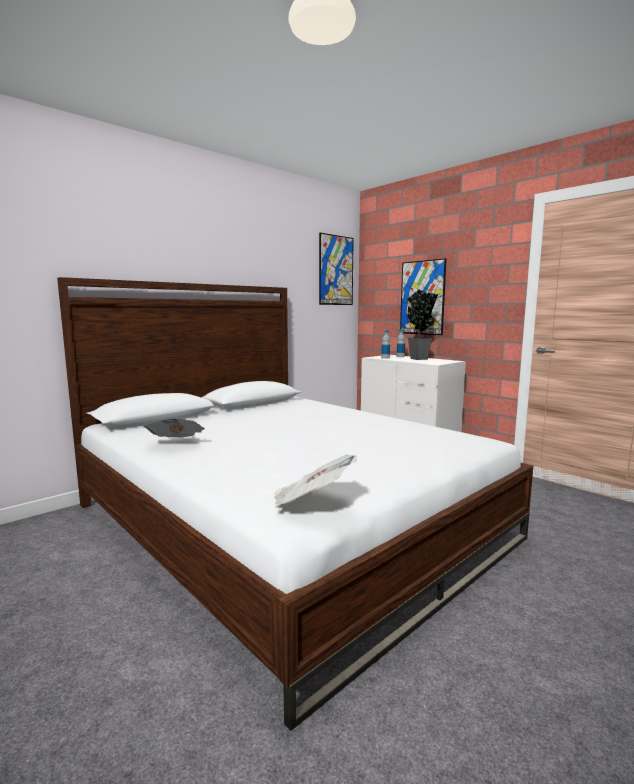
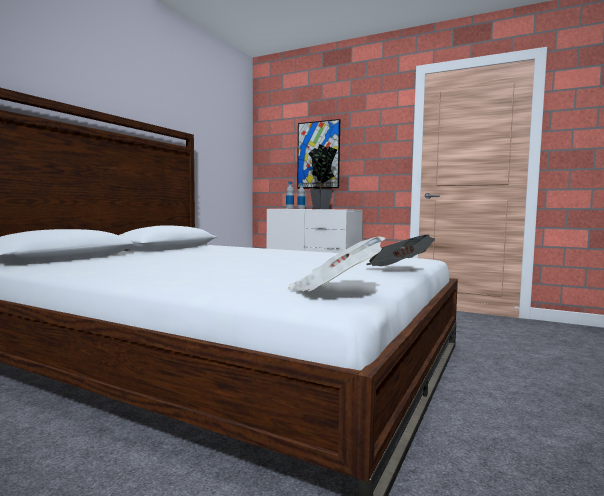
camera: 20 degrees left, 5 degrees down
(177, 444) = (117, 270): newspaper -> newspaper (399, 270)
(336, 270) = (234, 127): picture -> none

